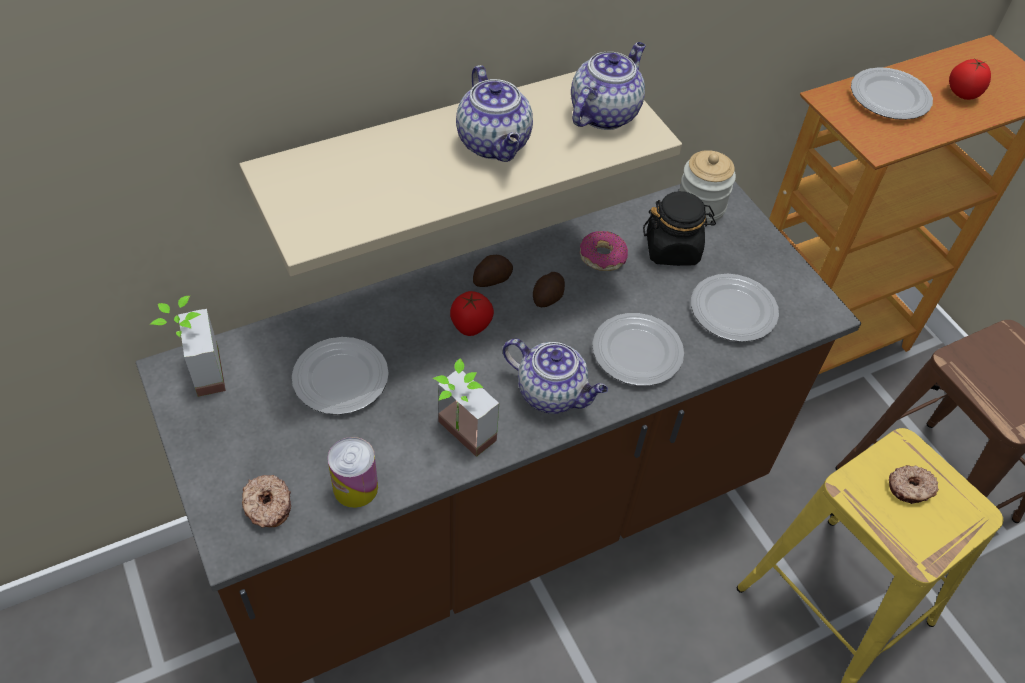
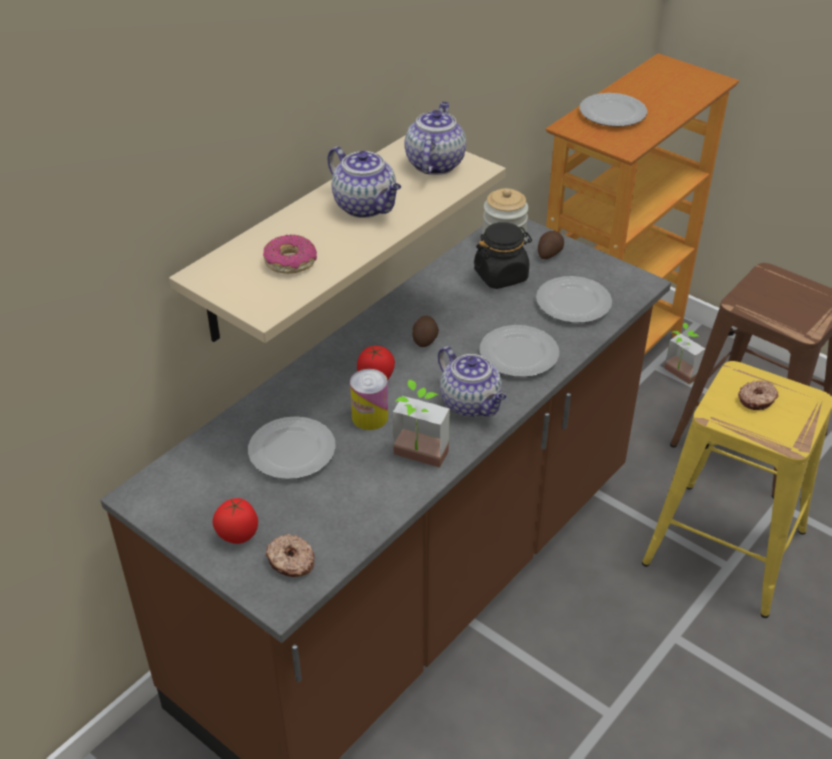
camera: 20 degrees left, 10 degrees down
(196, 375) = (163, 490): potted plant -> potted plant (677, 376)
(355, 488) = (356, 523): can -> can (370, 417)
(491, 279) = (370, 341): potato -> potato (549, 253)
(552, 393) = (471, 404): teapot -> teapot turned 45 degrees clockwise
(602, 256) = (449, 297): donut -> donut (290, 262)
(961, 94) = (662, 97): tomato -> tomato (237, 535)

